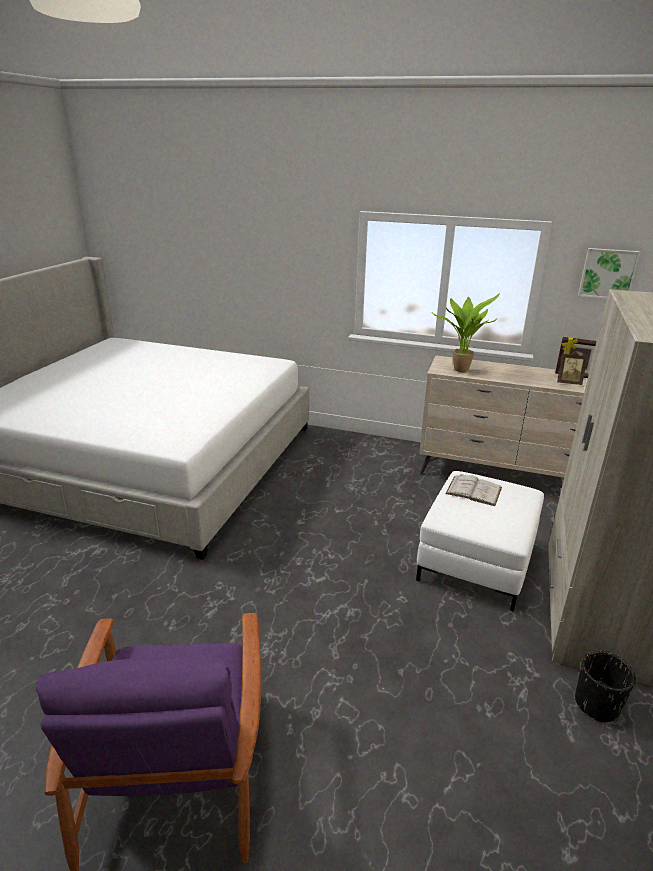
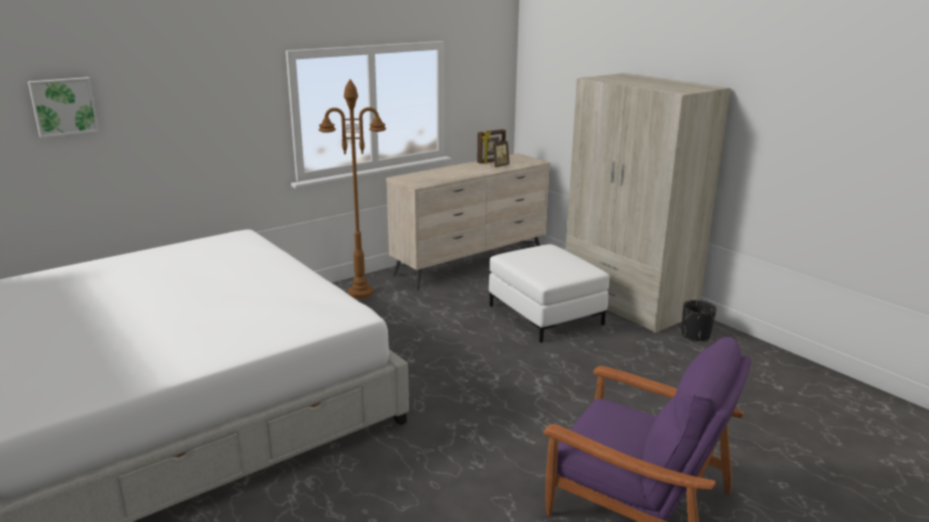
camera: 55 degrees left, 5 degrees down
(376, 453) = (360, 293): none -> brown floor lamp
(460, 369) = (426, 180): potted plant -> none
(474, 490) = (528, 259): white book -> none
(608, 273) = (483, 77): picture -> picture (64, 106)

